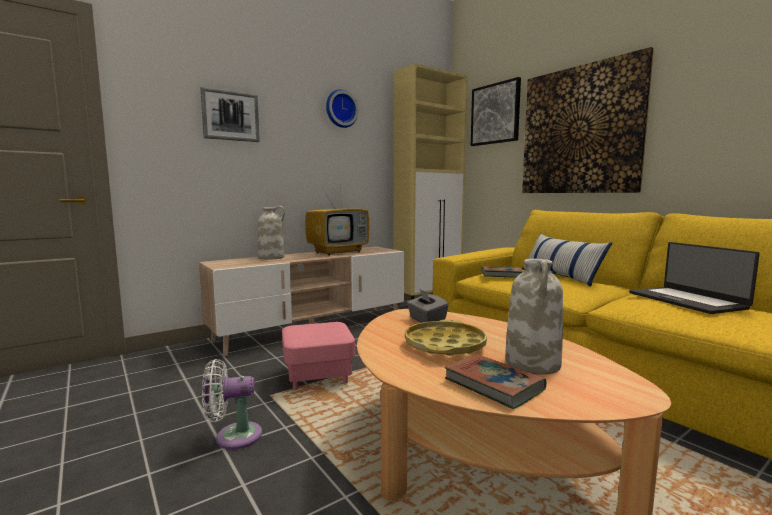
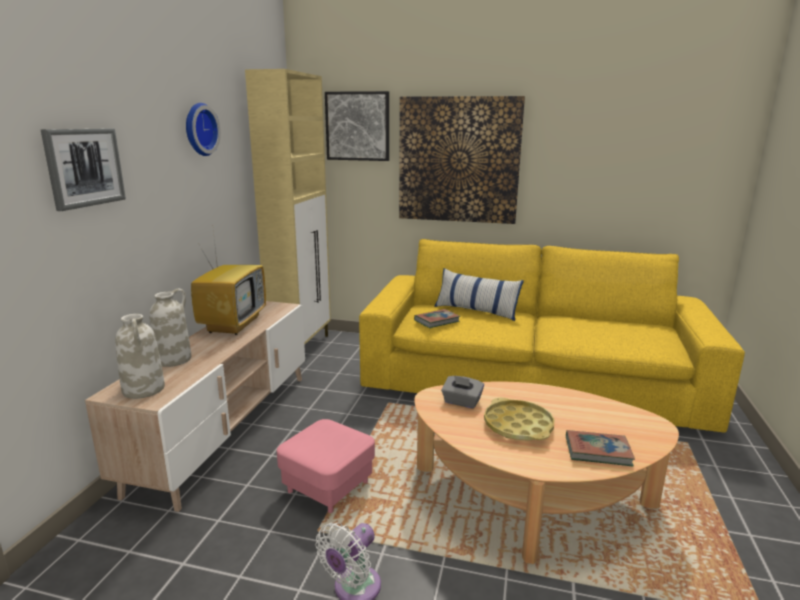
camera: 40 degrees left, 10 degrees up
(533, 364) = (587, 422): white vase -> white vase (144, 389)
(686, 300) = (587, 325): laptop -> none

